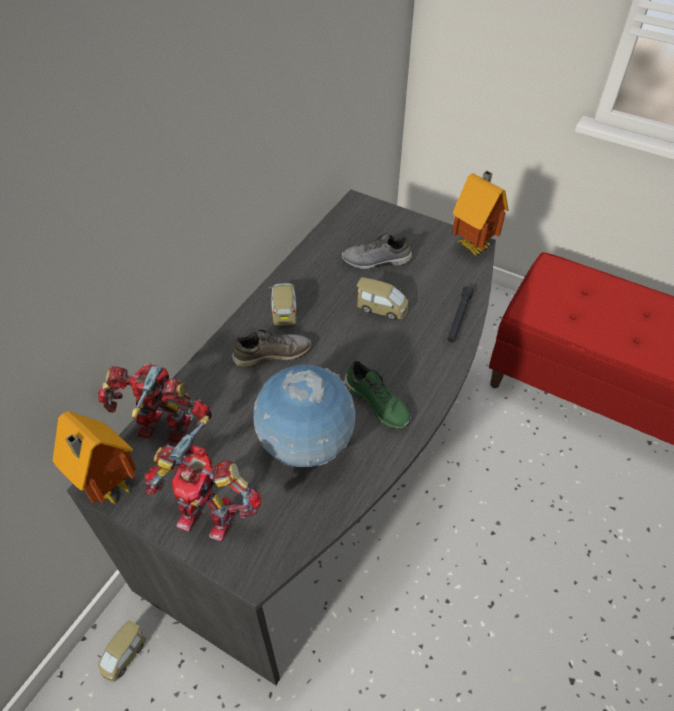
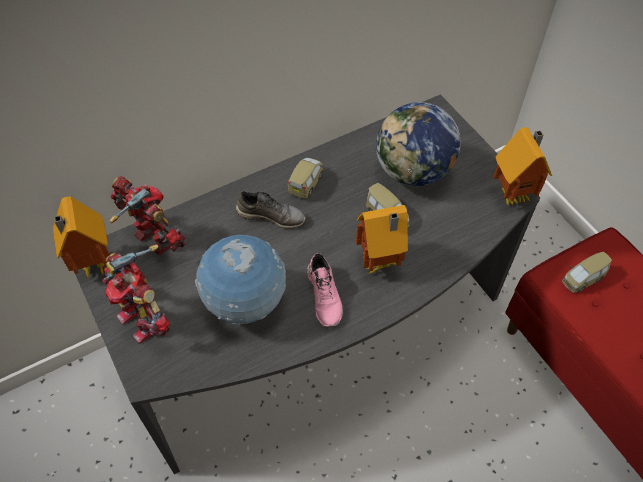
camera: 30 degrees right, 5 degrees up
(124, 655) = (87, 391): toy car -> toy car (582, 279)
(376, 261) = (413, 172): grey shoe -> globe
(378, 402) = (325, 296): green shoe -> pink shoe
(405, 351) = (379, 264): none -> toy house
(459, 318) = (448, 256): black flashlight -> none

